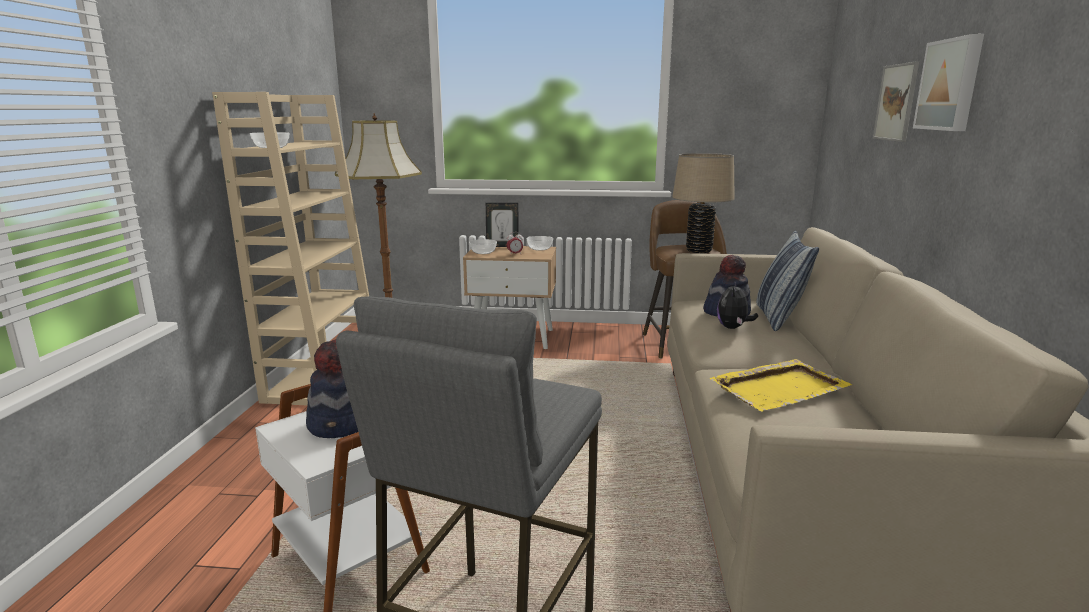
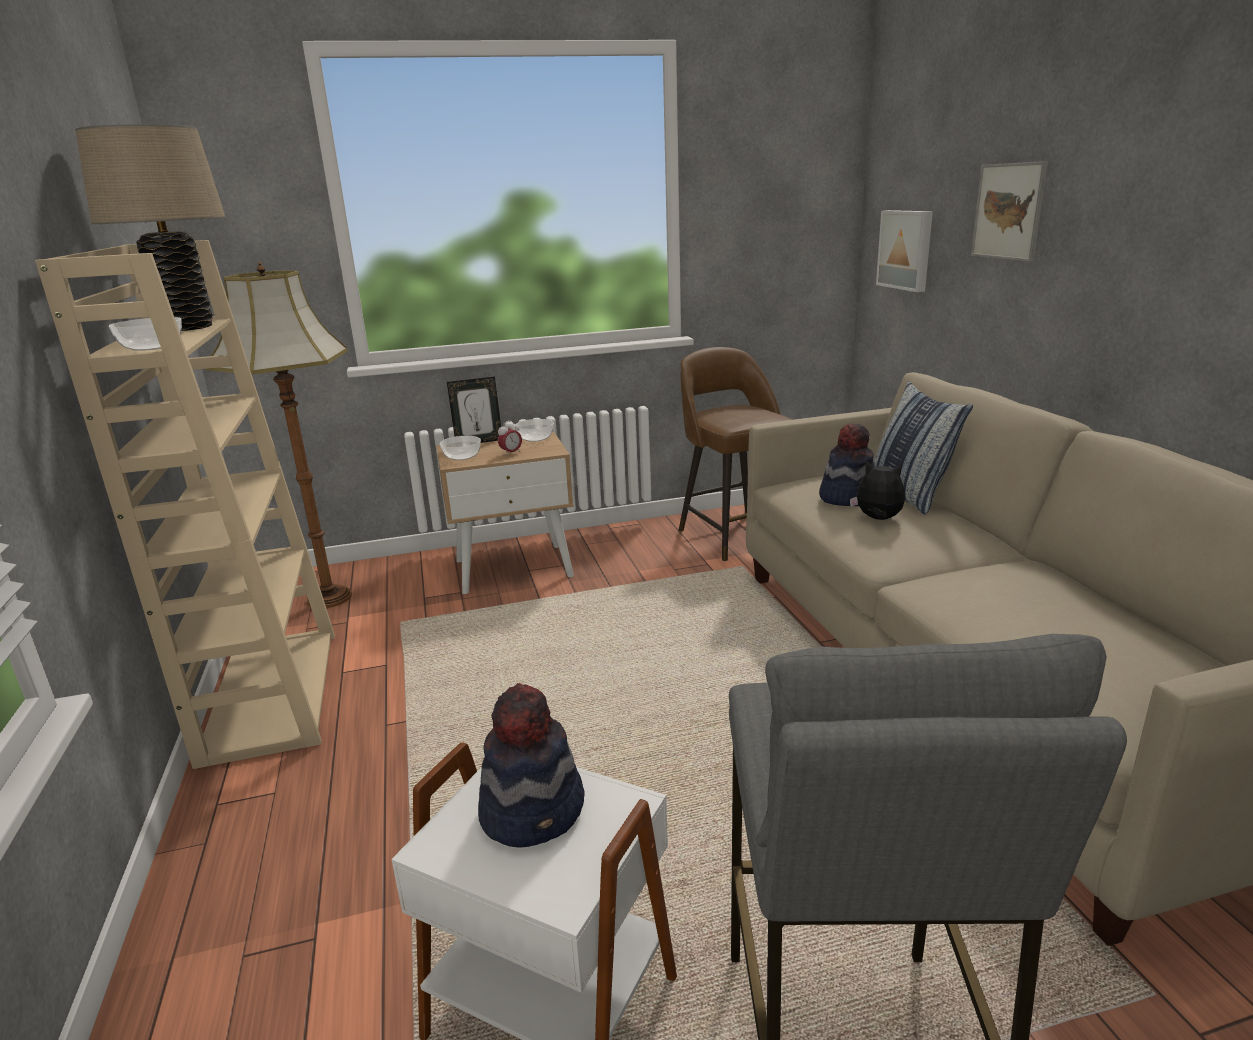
camera: 20 degrees left, 5 degrees up
(699, 250) = (751, 413): beige table lamp -> beige table lamp (187, 327)
(733, 328) = (878, 519): plush toy -> plush toy turned 120 degrees clockwise
(780, 388) = (1017, 598): yellow tray -> none
(951, 85) = (1112, 193): picture -> picture (906, 250)

